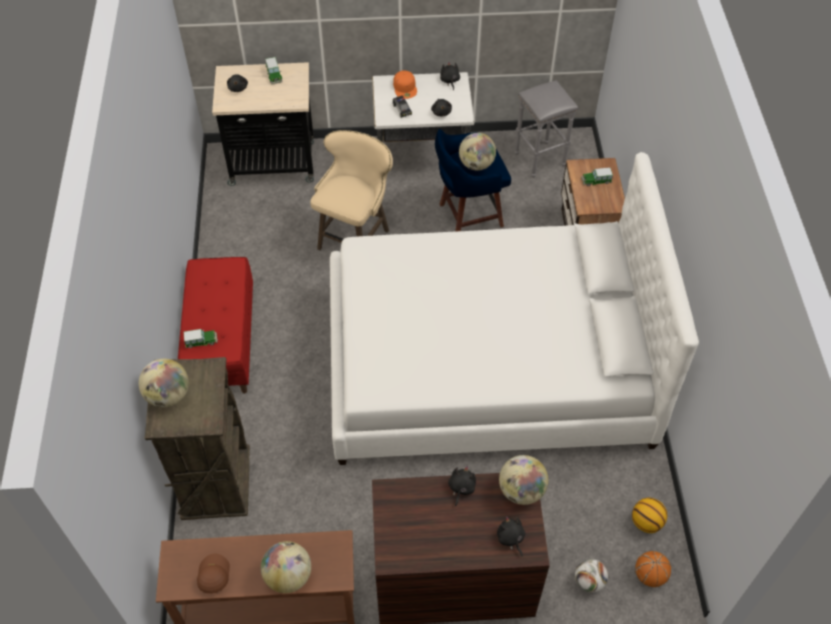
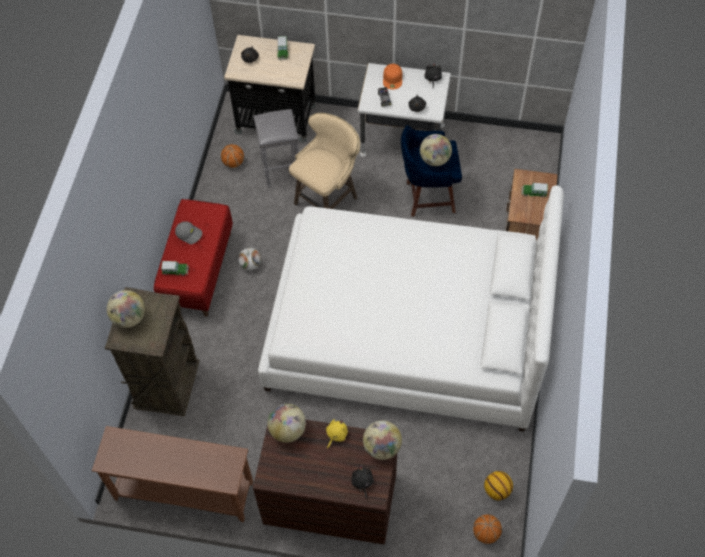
camera: 15 degrees right, 5 degrees up
(208, 296) = (189, 234): none -> grey cap
(213, 575) = (137, 460): brown cap -> none
(234, 217) = (233, 163): none -> basketball
(288, 576) = (191, 473): globe -> globe (288, 430)
(461, 488) = (336, 435): black plush toy -> yellow plush toy
(540, 158) = (505, 155): grey stool -> grey stool (282, 170)
(589, 581) = (435, 527): football -> football (250, 265)

